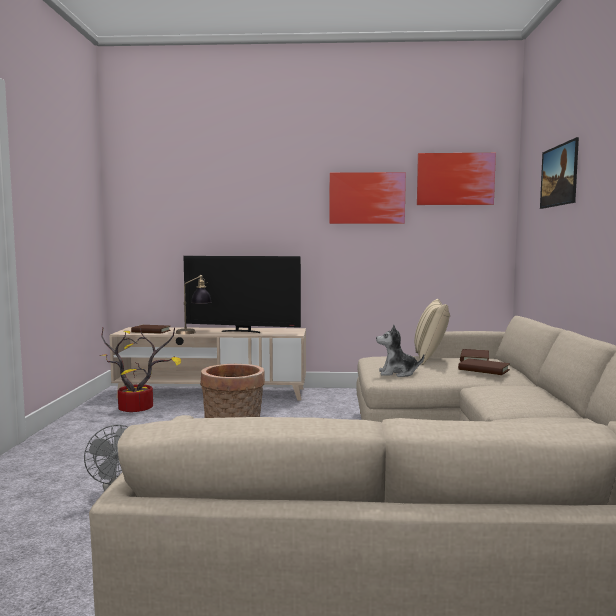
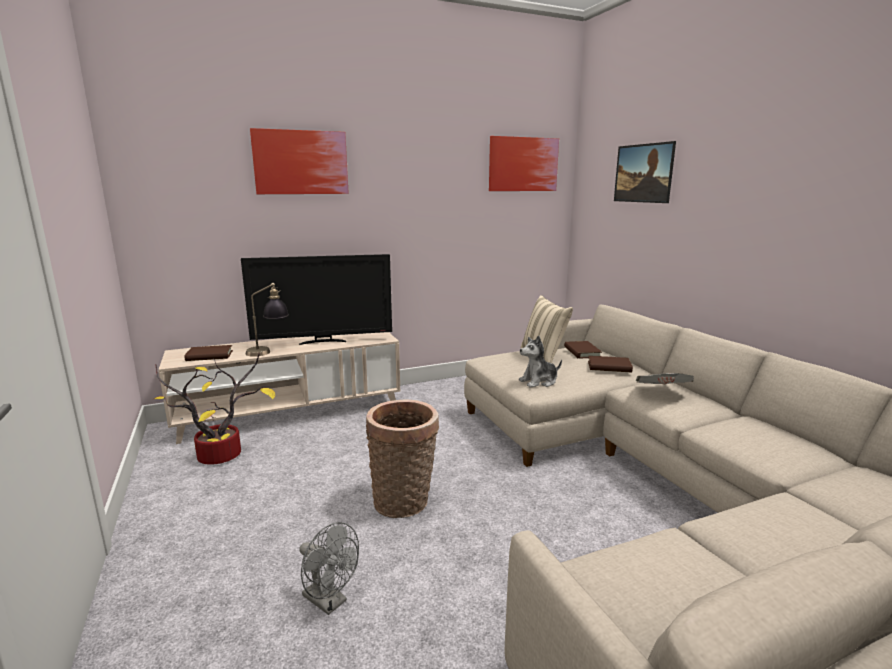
camera: 25 degrees left, 10 degrees up
(367, 198) = (441, 183): picture -> picture (301, 162)
(509, 391) = (661, 393): none -> newspaper

